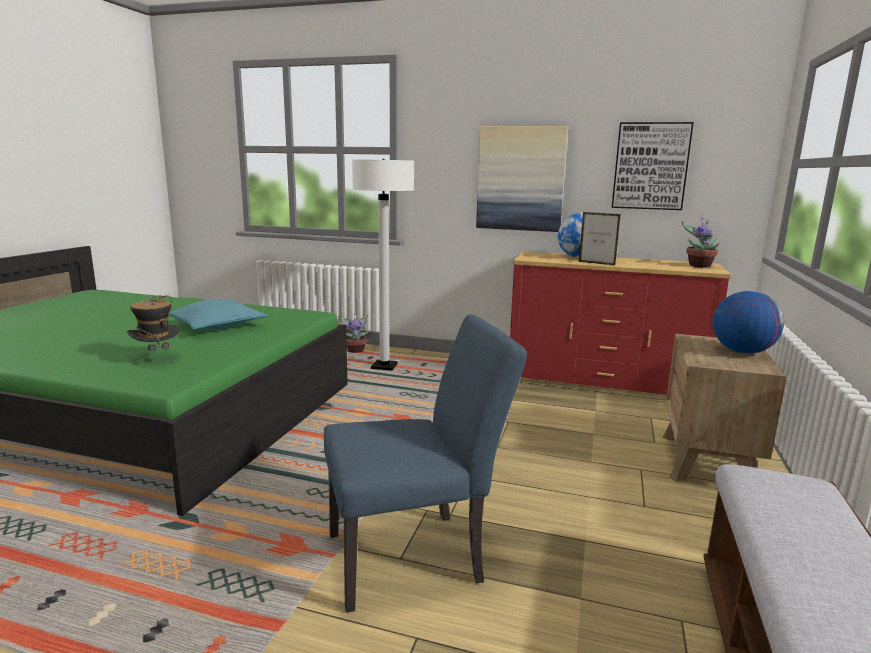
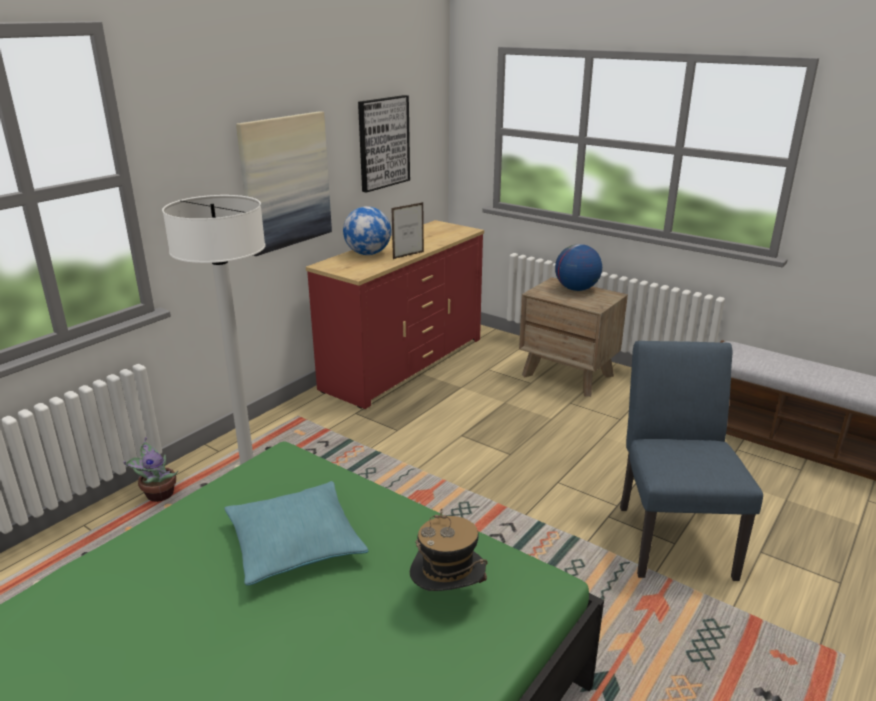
camera: 70 degrees left, 10 degrees up
(698, 265) = (443, 228): potted plant -> none

